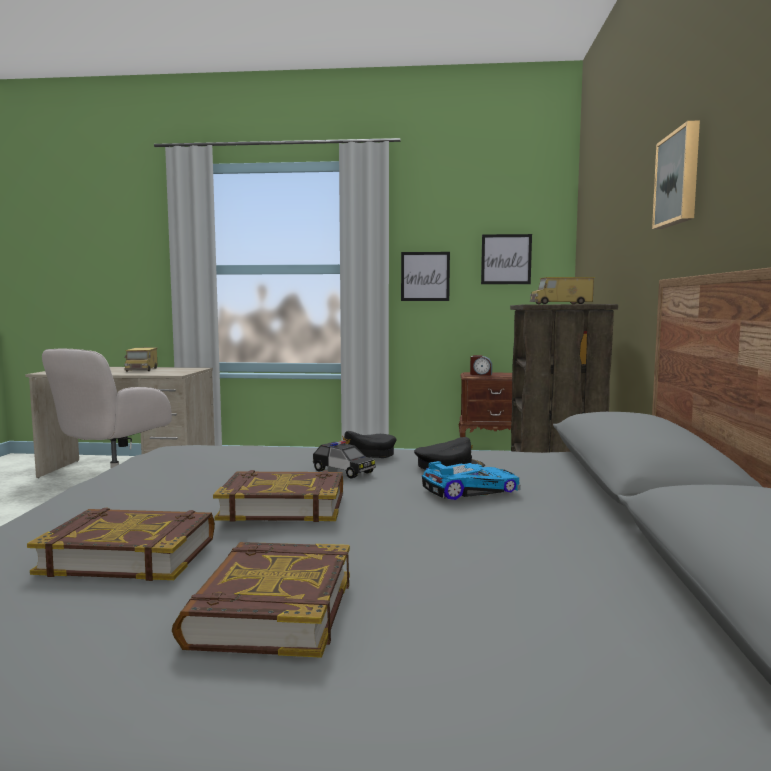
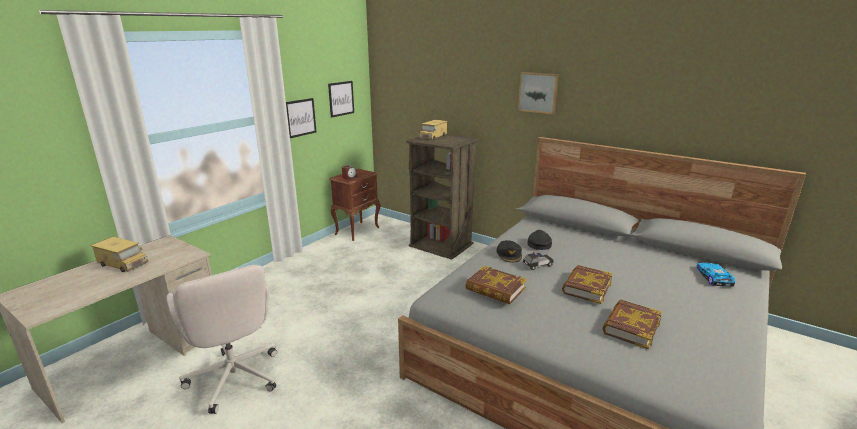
camera: 60 degrees left, 15 degrees up
(271, 609) = (686, 309): book -> book (495, 289)
(469, 489) = (579, 250): toy car -> toy car (713, 277)

